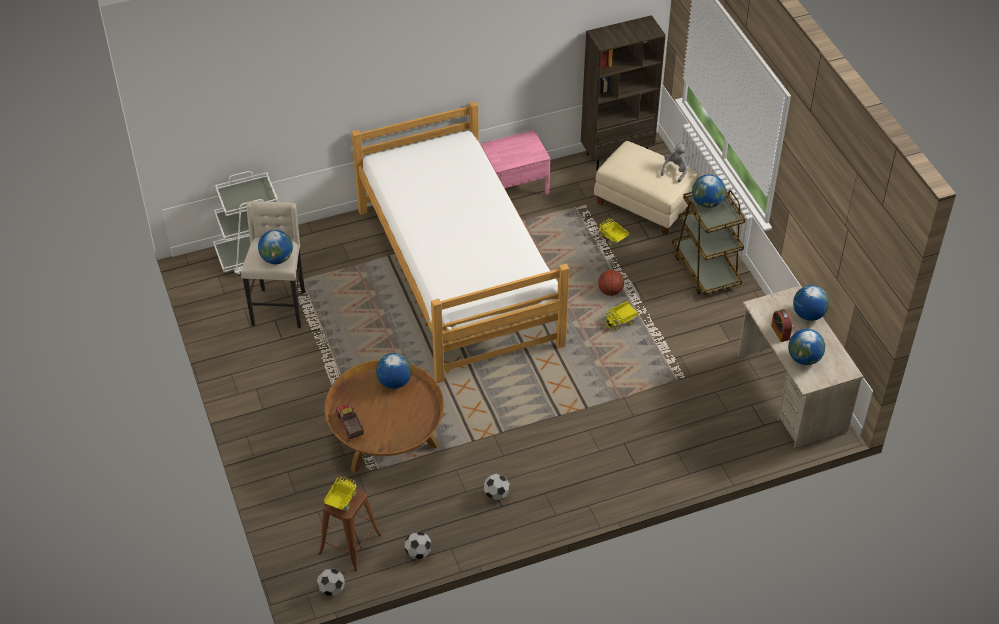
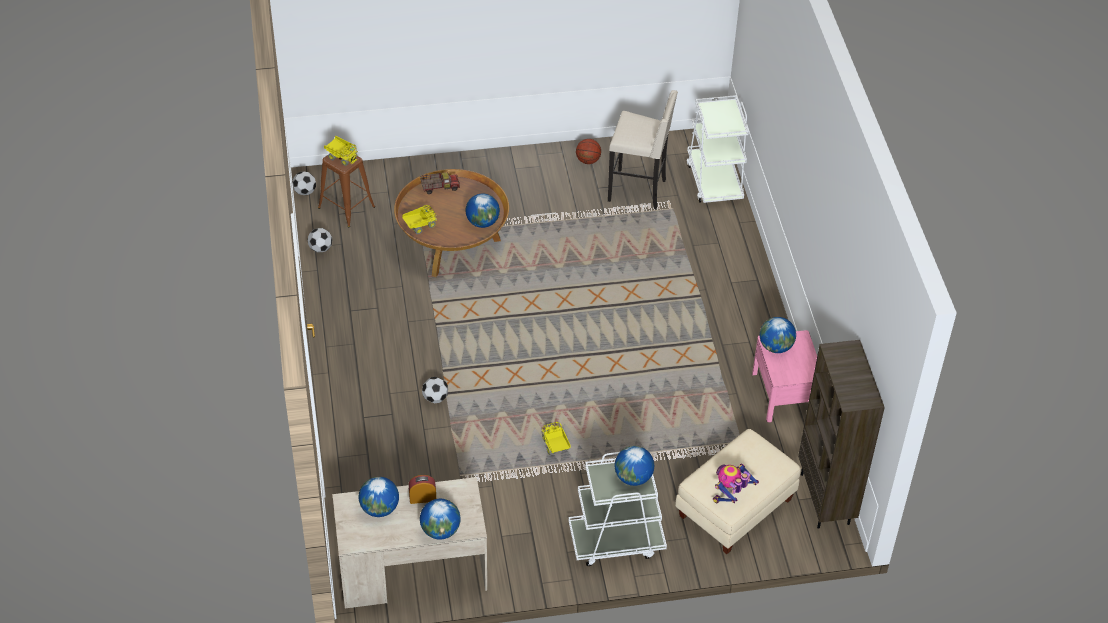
camera: 100 degrees right, 0 degrees up
(277, 259) = (628, 131): globe -> globe (775, 347)
(458, 275) = (653, 325): bed -> none
(496, 494) = (364, 309): football -> football (435, 398)
(610, 291) = (601, 446): basketball -> basketball (588, 160)
(612, 239) = (683, 464): toy truck -> toy truck (419, 225)
(675, 170) = (731, 495): grey plush toy -> toy robot
(705, 269) = (616, 541): brown cart -> white cart

